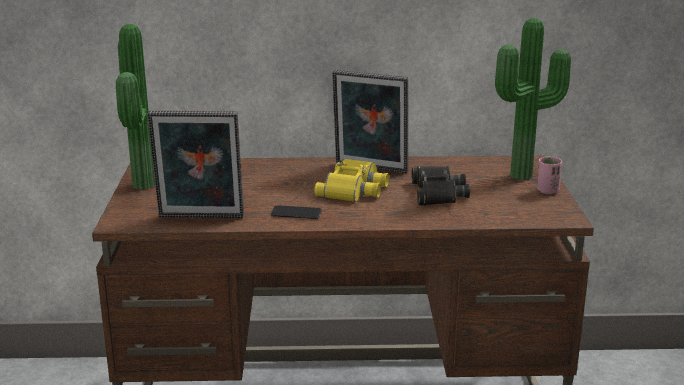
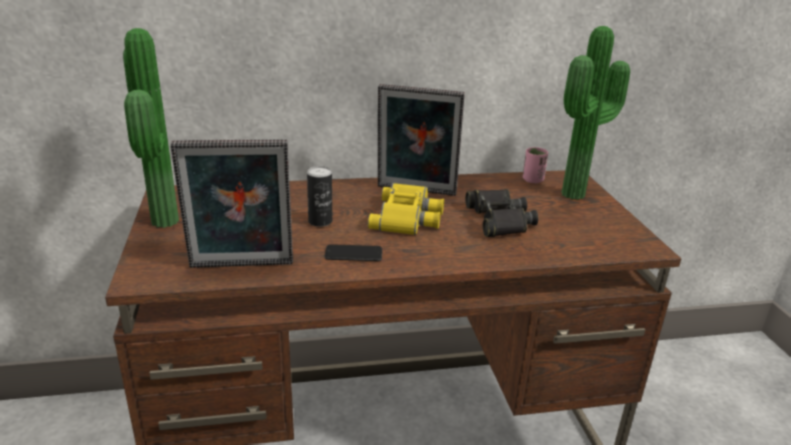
camera: 10 degrees left, 5 degrees up
(275, 189) = (320, 221): none -> can
(547, 190) = (609, 212): pink cup -> pink cup (532, 180)

